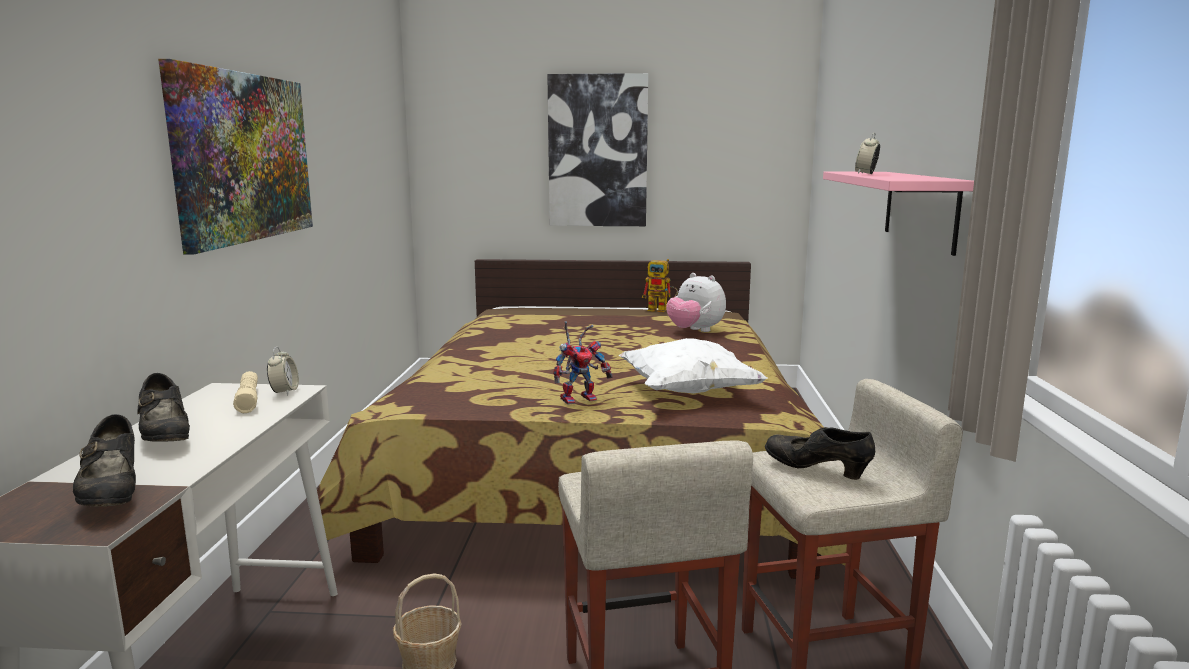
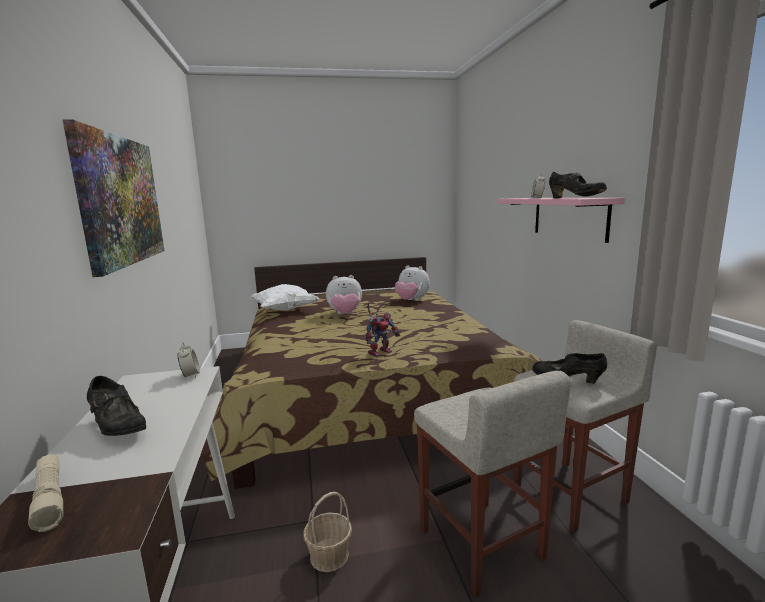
camera: 15 degrees left, 0 degrees up
(112, 495) = (107, 493): black shoe -> black shoe (575, 198)
(248, 399) = (165, 385): beige flashlight -> beige flashlight (49, 498)
(575, 341) = (345, 314): none -> plush toy
(598, 151) = (329, 194): picture -> none
(662, 310) = (378, 289): toy robot -> none
(688, 392) = (442, 339): white pillow -> white pillow (285, 310)

